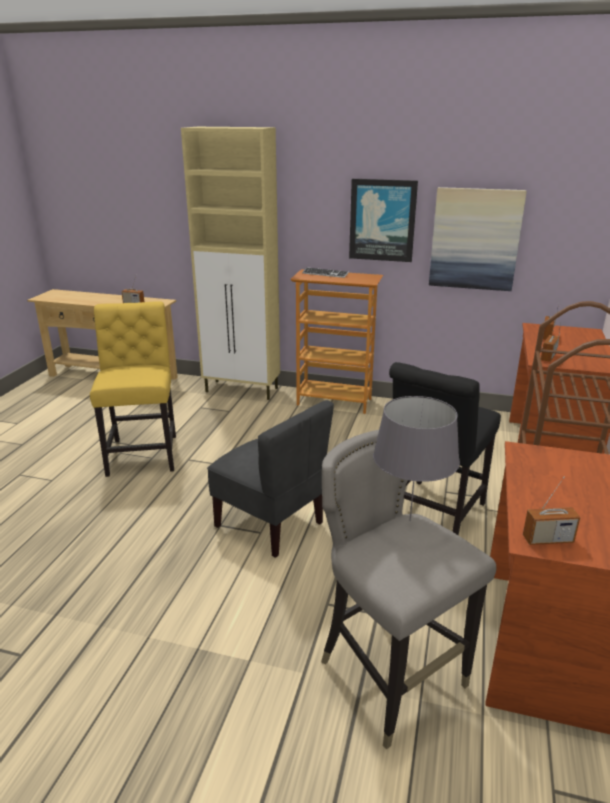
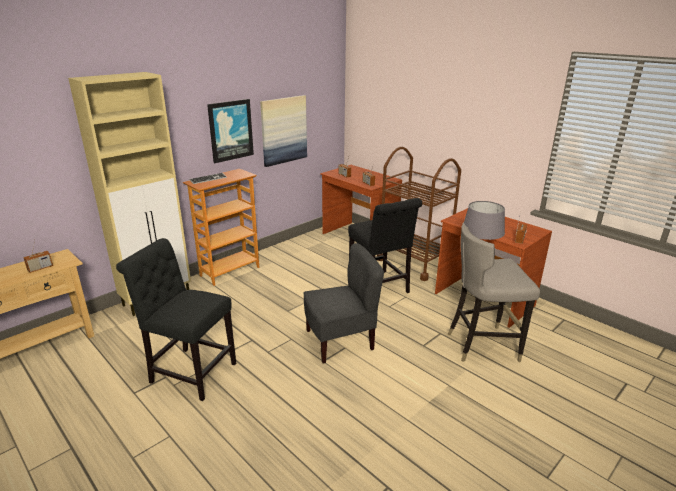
camera: 60 degrees left, 0 degrees up
(144, 453) = (190, 372): yellow chair -> black chair

